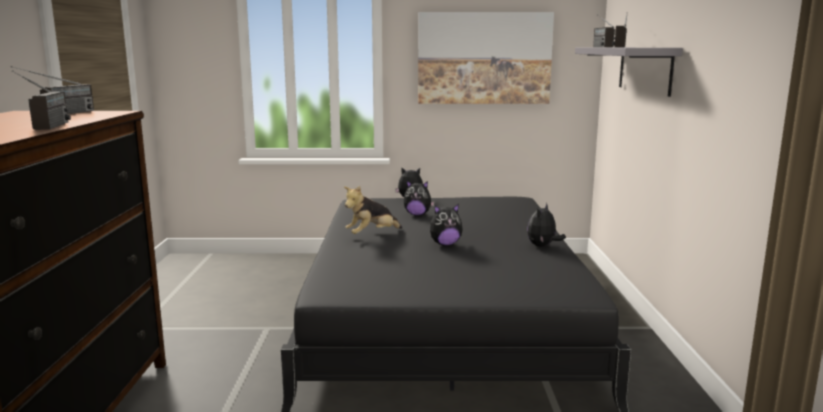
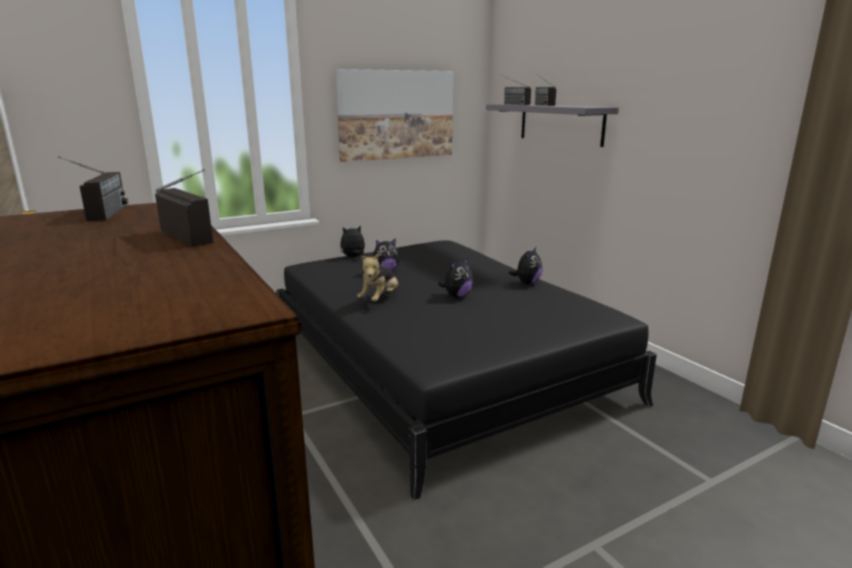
camera: 30 degrees left, 5 degrees up
(542, 246) = (527, 283): plush toy -> plush toy turned 150 degrees counterclockwise

